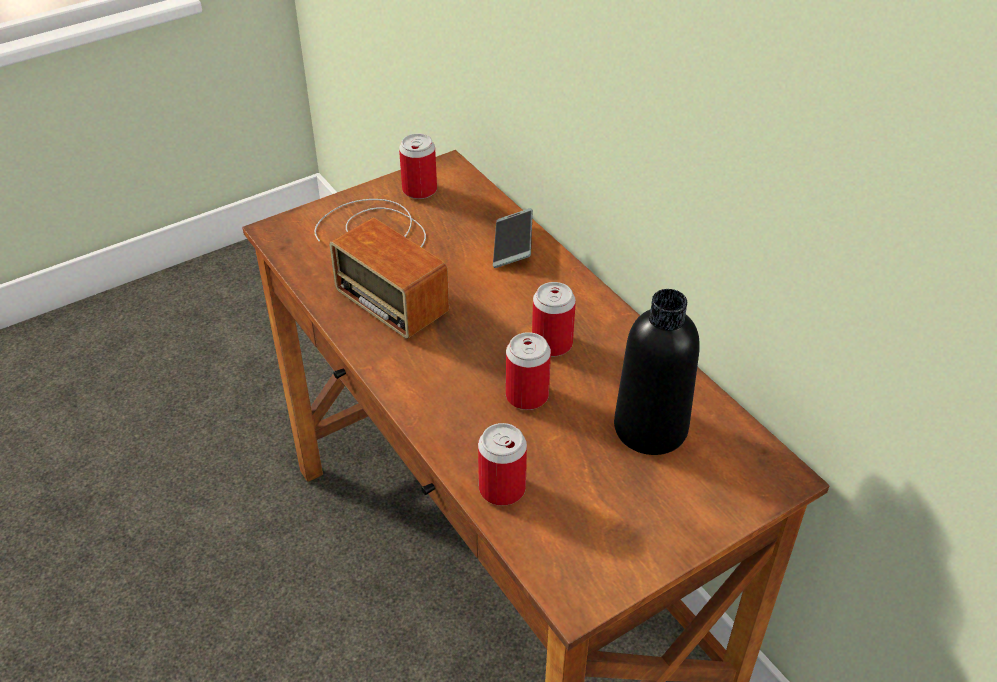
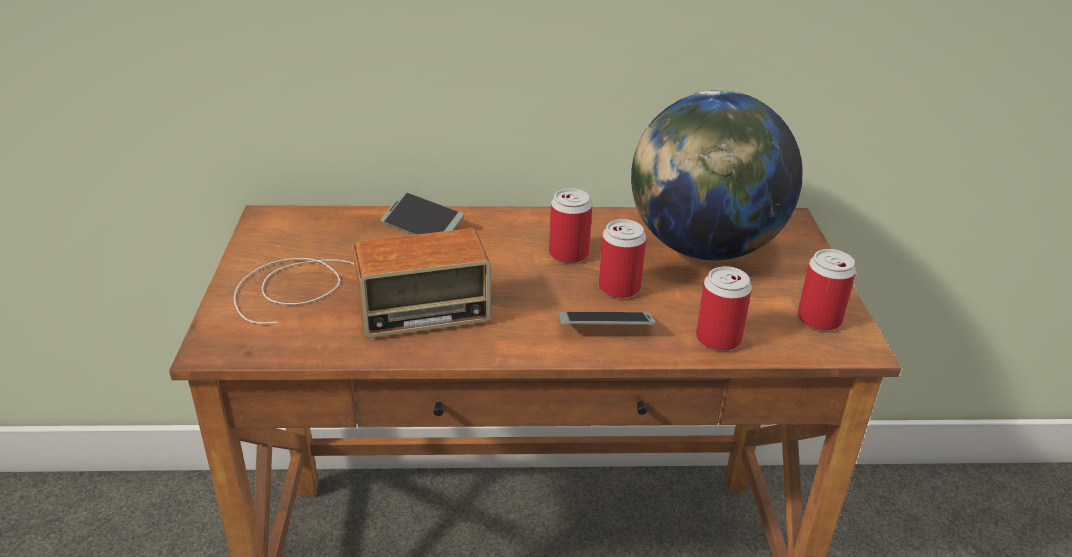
camera: 60 degrees left, 10 degrees down
(419, 190) = (278, 243): can -> can (819, 319)
(459, 409) = (605, 327): none -> phone
(650, 428) = (703, 248): black bottle -> globe

